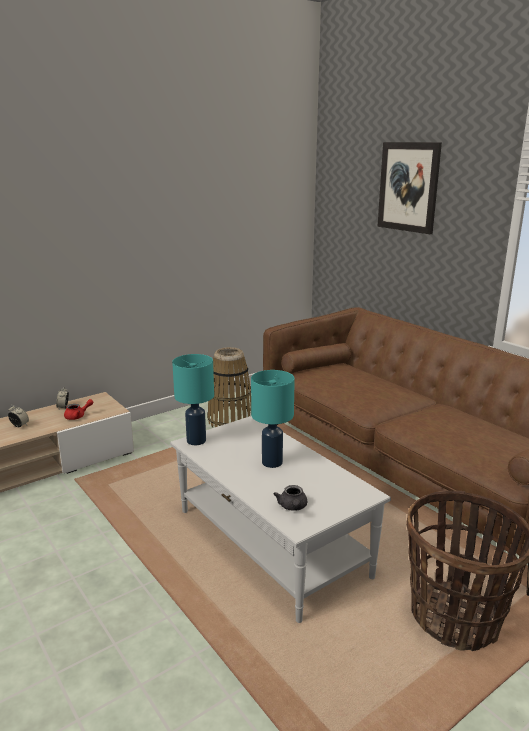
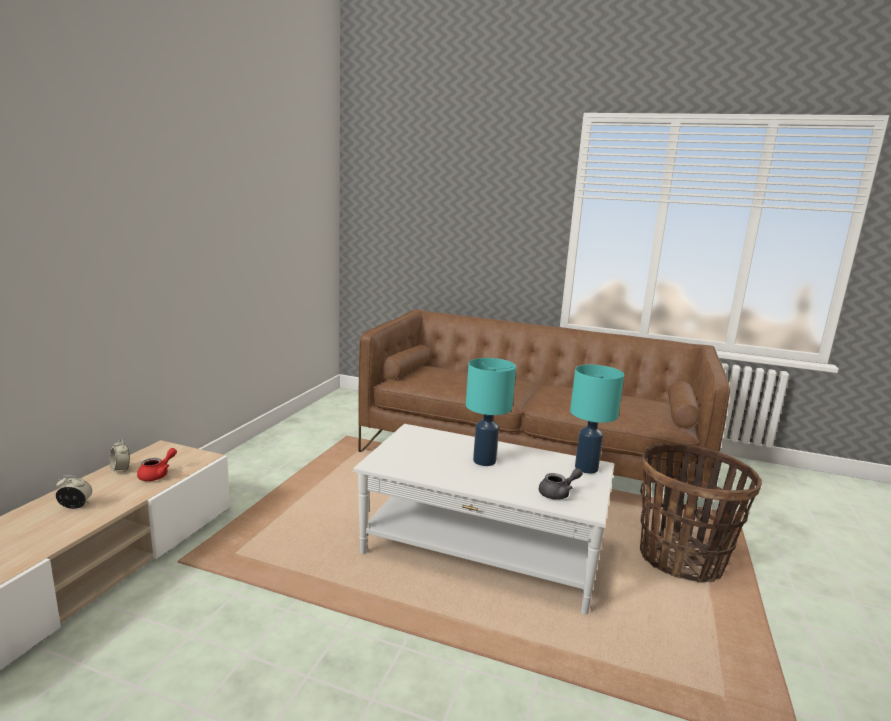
camera: 35 degrees left, 5 degrees down
(196, 441) = (382, 460): turquoise table lamp -> turquoise table lamp (587, 468)
(230, 420) = (308, 449): basket -> none
(292, 507) = (558, 494): grey teapot -> grey teapot turned 75 degrees counterclockwise
(408, 187) = (460, 188): picture -> none

